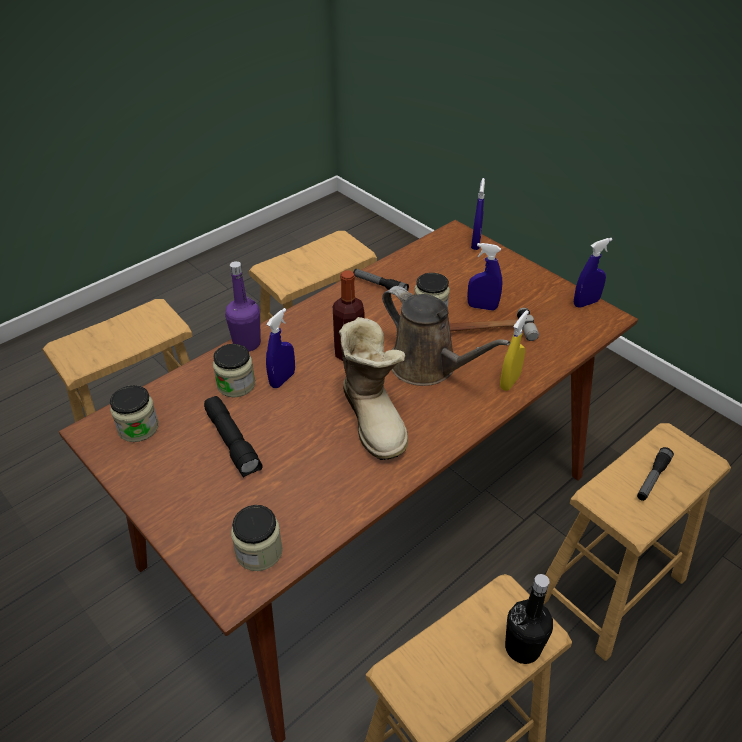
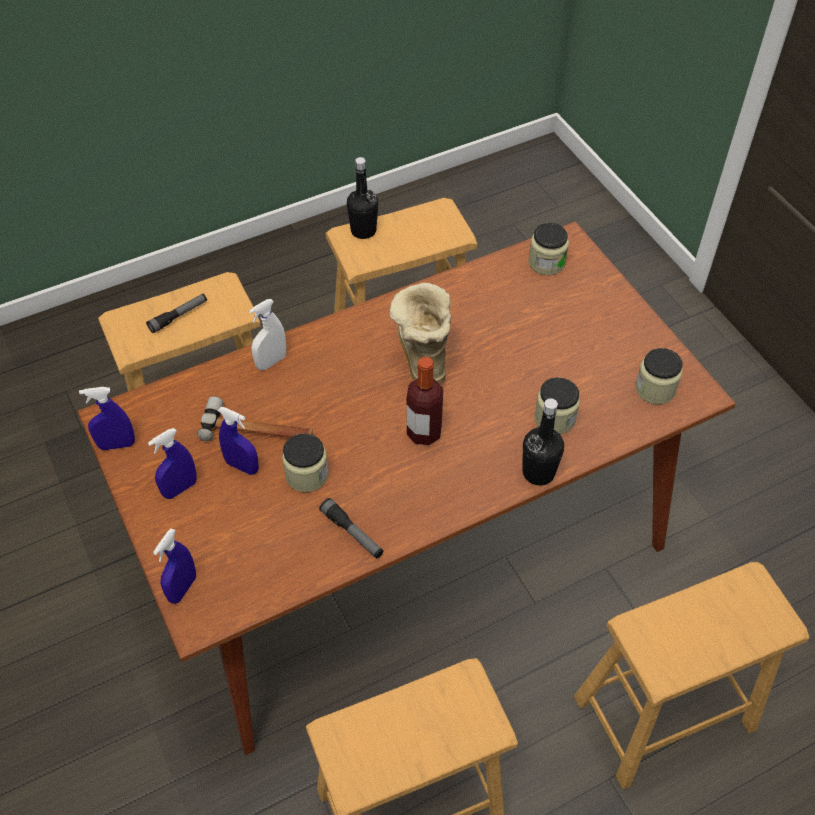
camera: 165 degrees left, 10 degrees up
(233, 442) = (561, 354): black flashlight -> none
(247, 343) = (538, 472): purple bottle -> black bottle
(282, 379) = (504, 414): blue spray bottle -> blue spray bottle (180, 488)
(428, 366) = (345, 398): brown watering can -> none
(510, 382) = (271, 362): yellow spray bottle -> white spray bottle

